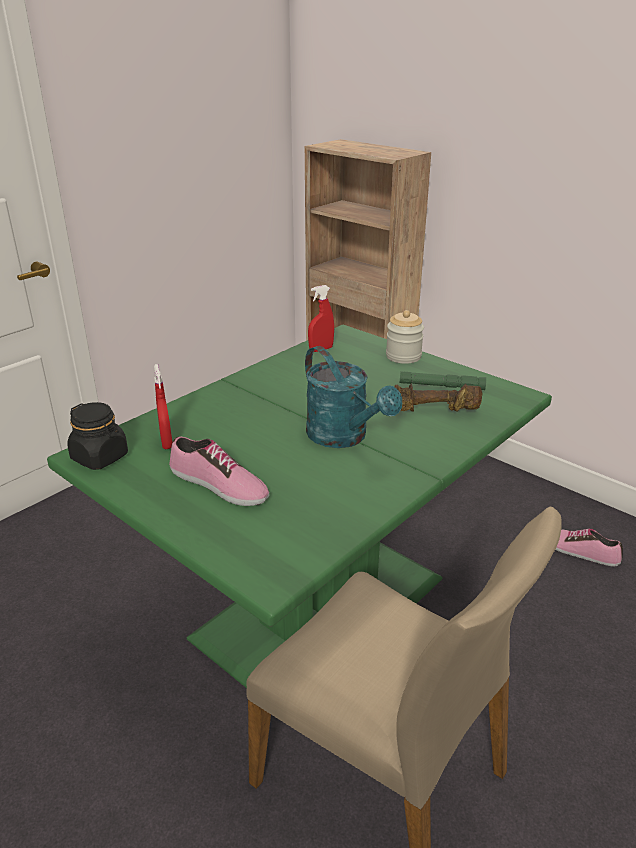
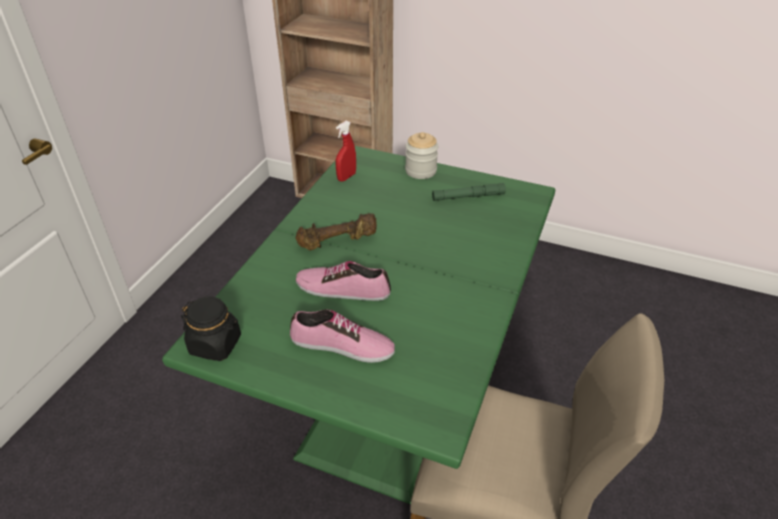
camera: 20 degrees left, 10 degrees up
(166, 442) = (268, 312): red spray bottle -> none
(344, 437) = (419, 269): turquoise watering can -> none
(434, 411) = (476, 224): brown dumbbell -> brown dumbbell (338, 242)
(579, 550) = (563, 291): shoe -> shoe (343, 288)

